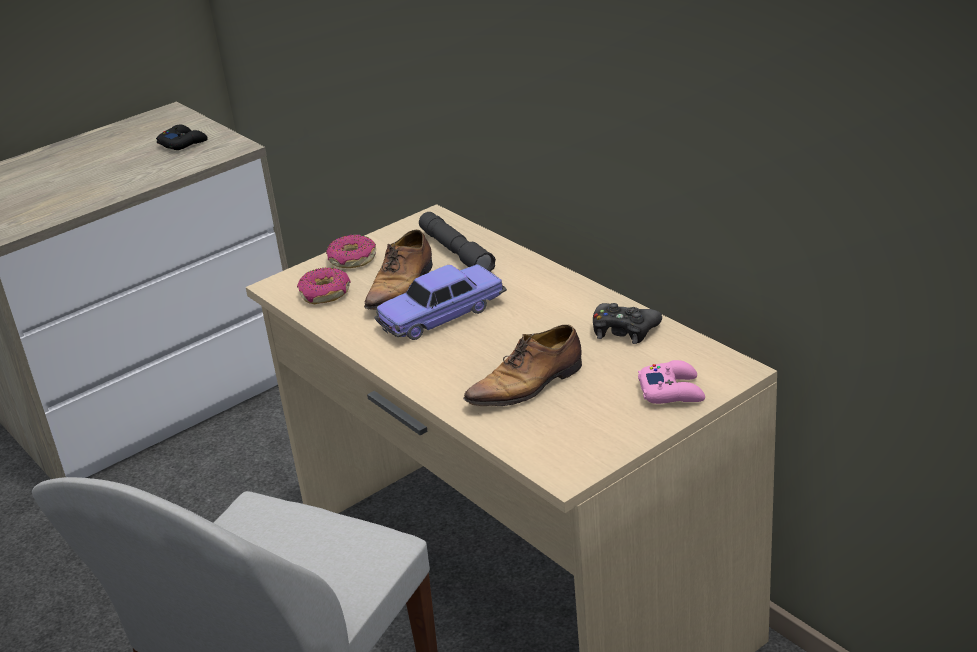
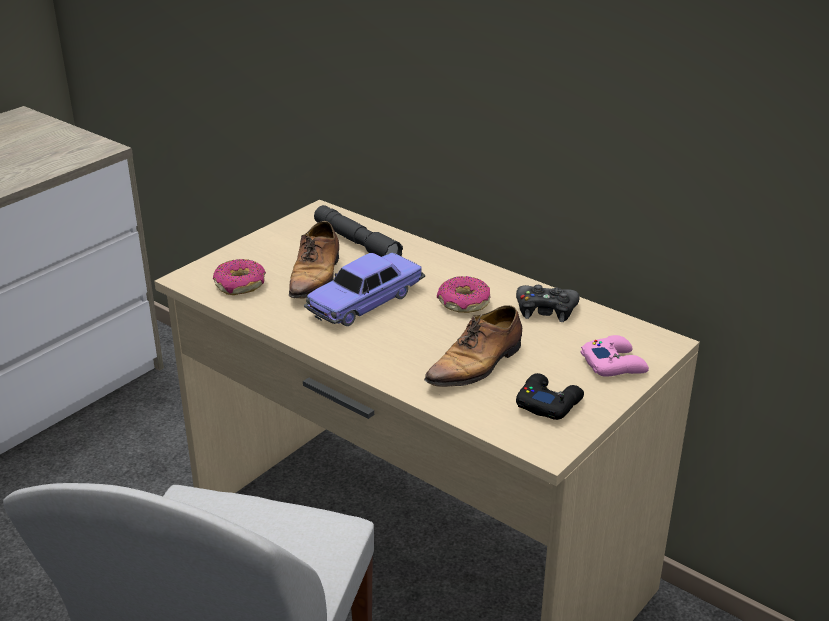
camera: 15 degrees left, 0 degrees up
(183, 143) = (44, 144): black game controller -> black game controller (548, 403)
(352, 260) = (256, 252): donut -> donut (463, 303)

